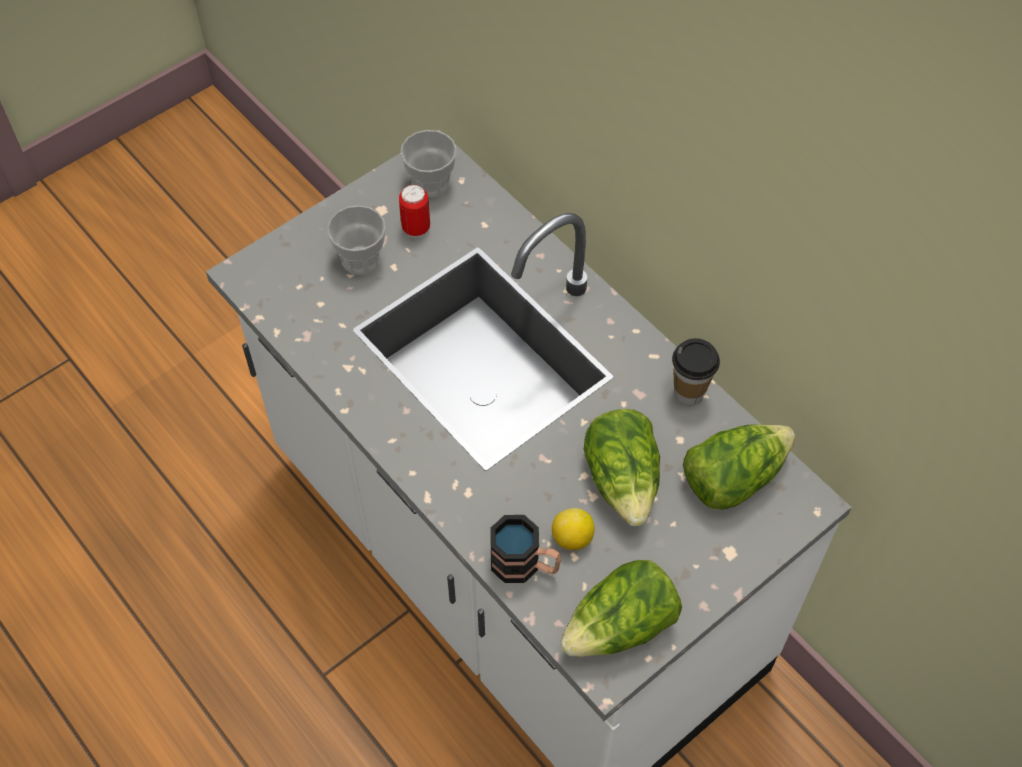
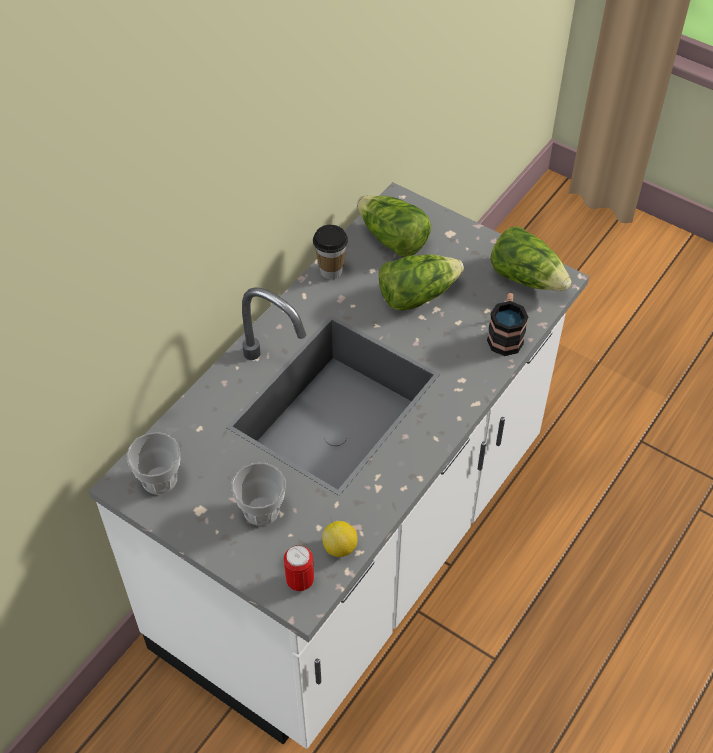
camera: 105 degrees left, 5 degrees down
(416, 228) = (215, 477): can -> can (300, 581)
(572, 538) = (474, 314): lemon -> lemon (340, 547)

